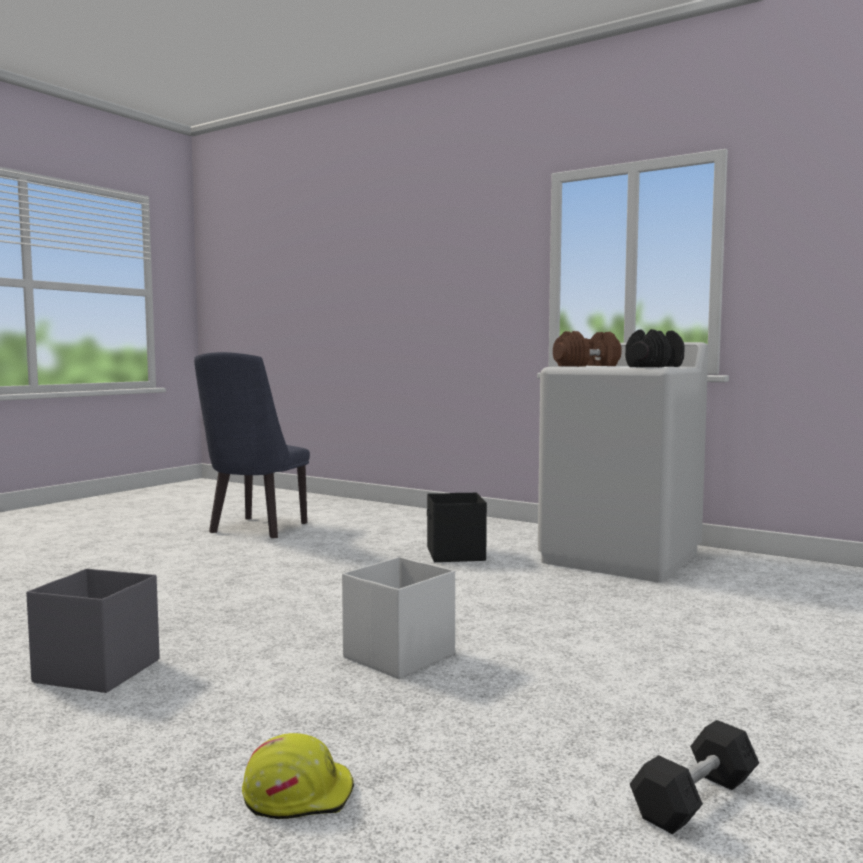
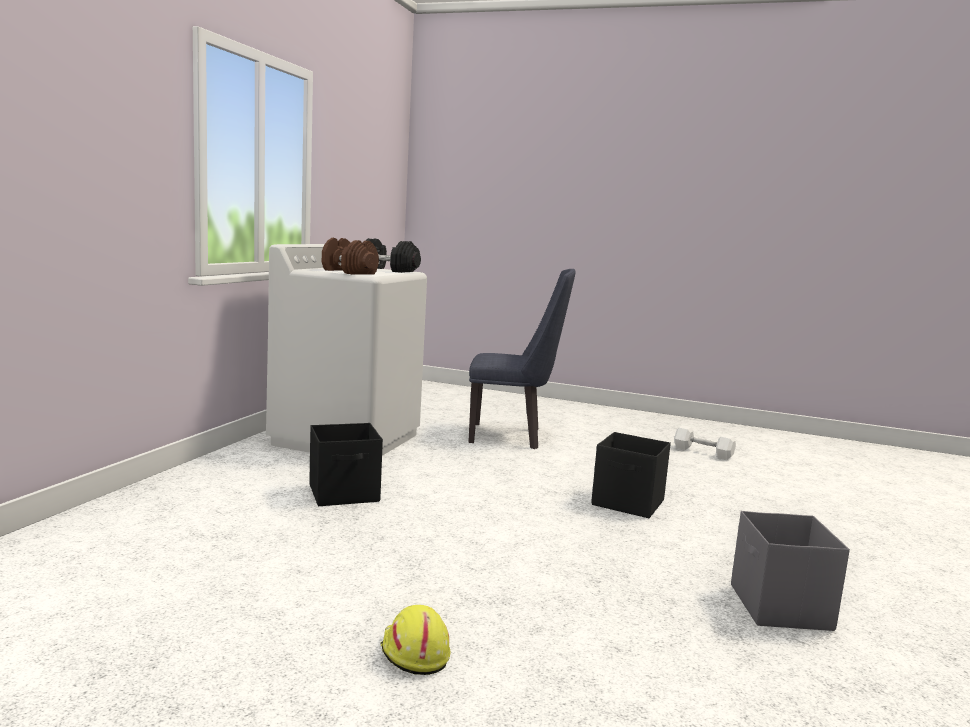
camera: 105 degrees left, 5 degrees up
(255, 530) = (178, 647): blue chair -> blue chair (513, 436)
(298, 794) = (802, 513): yellow hard hat -> yellow hard hat (413, 653)
(397, 656) = (628, 503): white storage box -> black storage box
(695, 799) = (703, 452): black dumbbell -> white dumbbell

